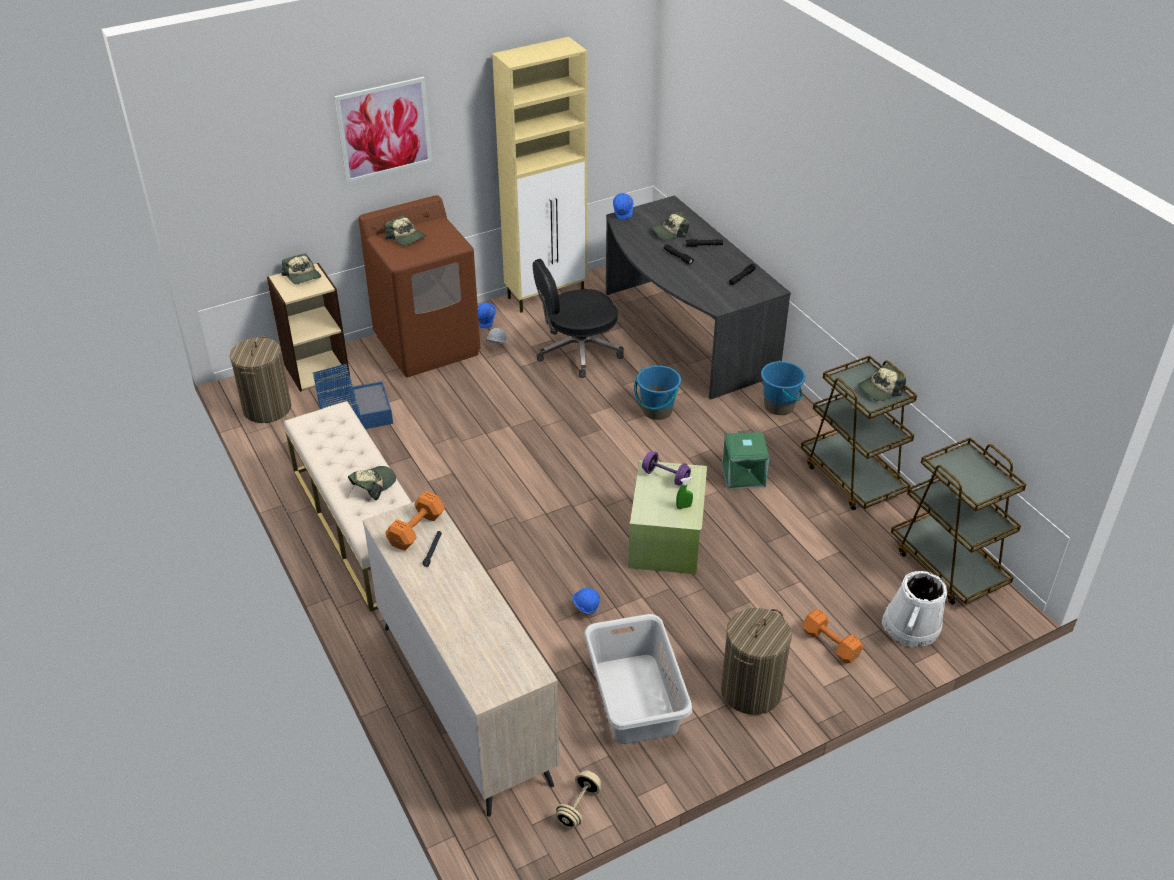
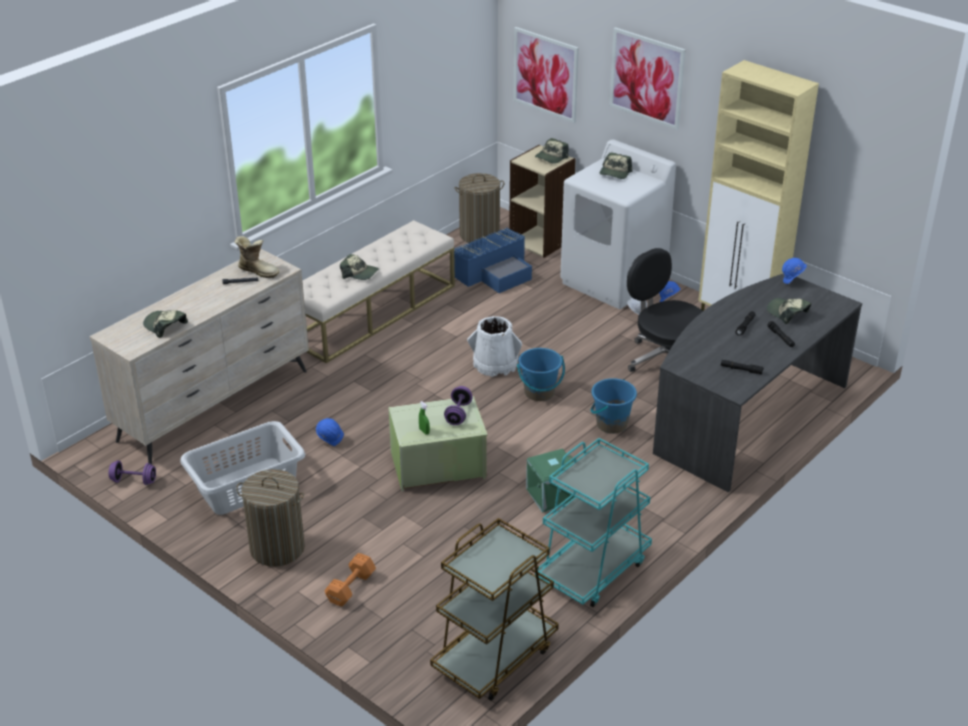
camera: 70 degrees right, 5 degrees down
(252, 196) = (545, 74): none -> picture
(415, 530) = (258, 270): orange dumbbell -> boot
(428, 345) = (613, 281): brown washing machine -> white washing machine
(578, 807) = (134, 481): beige dumbbell -> purple dumbbell
(779, 406) = (674, 501): blue bucket -> blue bucket (539, 393)
(852, 477) = (593, 569): brown cart -> turquoise cart
(879, 389) = (601, 482): cap -> cap (165, 326)
(911, 627) = (395, 639): white bucket -> white bucket (495, 364)

